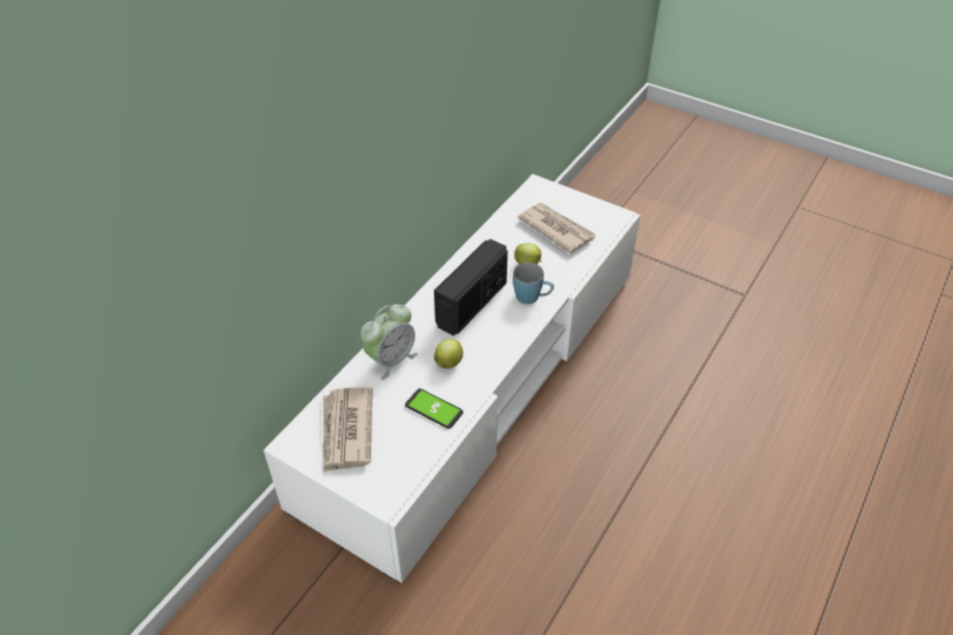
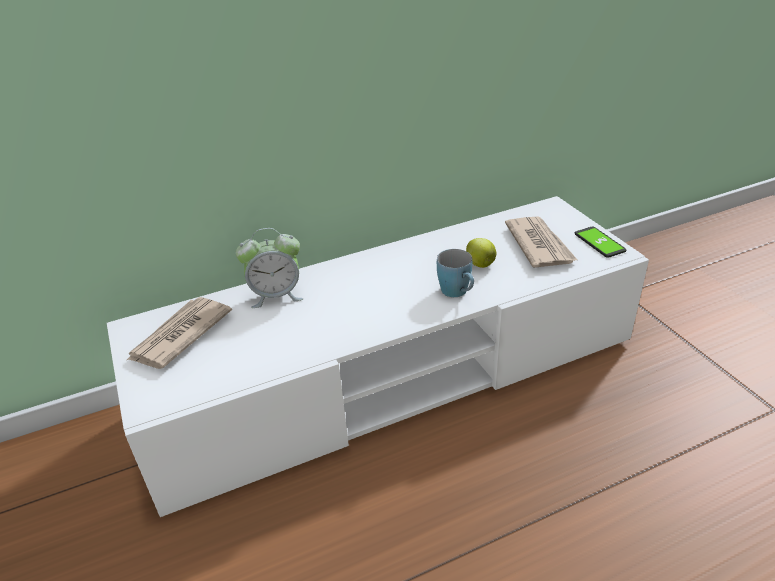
camera: 35 degrees right, 10 degrees down
(434, 409) = (268, 350): phone -> phone (599, 243)
(449, 362) = (323, 317): apple -> none
(472, 304) = (393, 278): radio -> none

